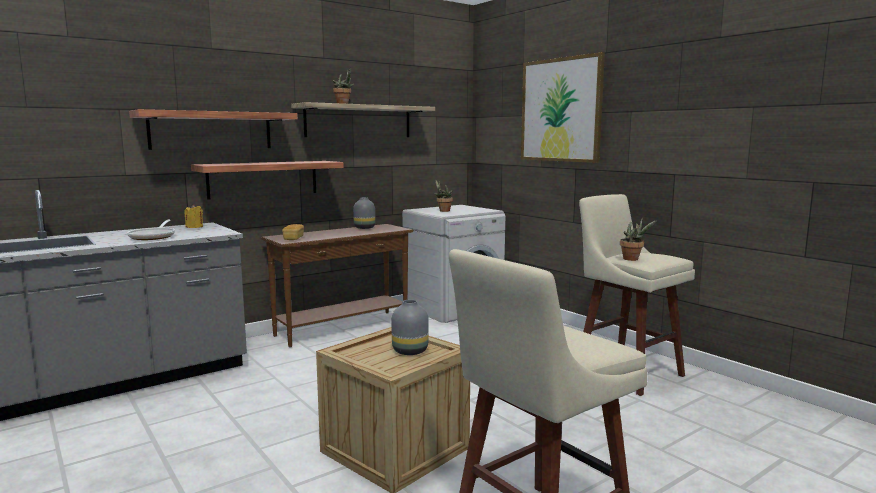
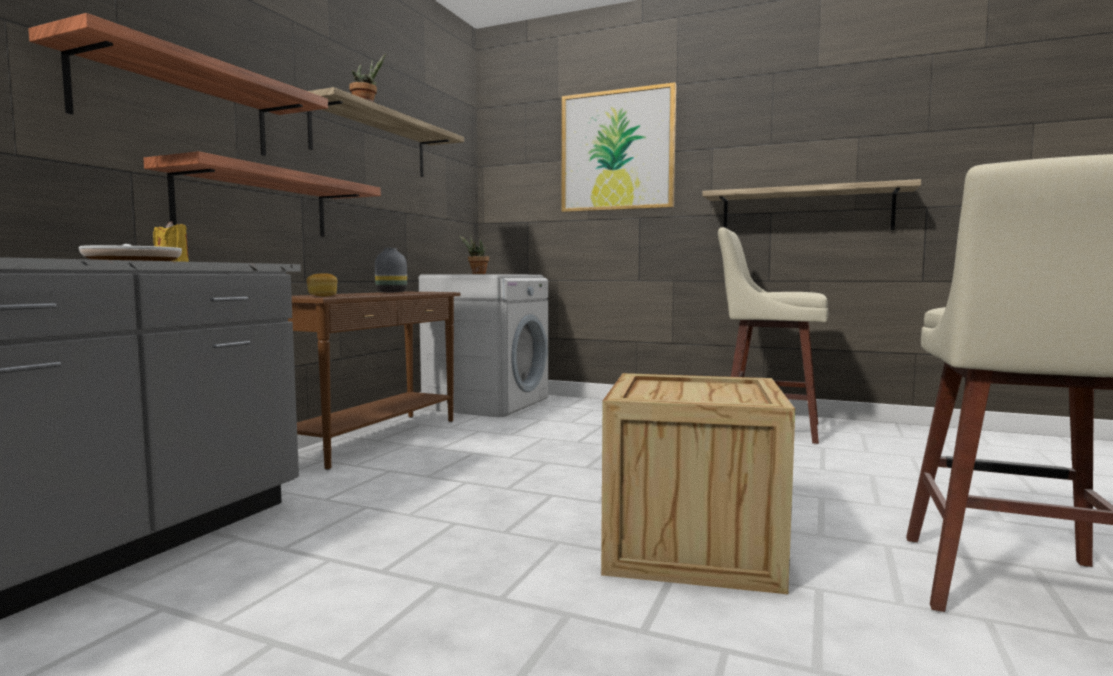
camera: 30 degrees left, 5 degrees down
(409, 351) = (710, 389): grey vase -> none
(633, 259) = (787, 292): potted plant -> none
(701, 176) = (805, 211): none -> shelf

